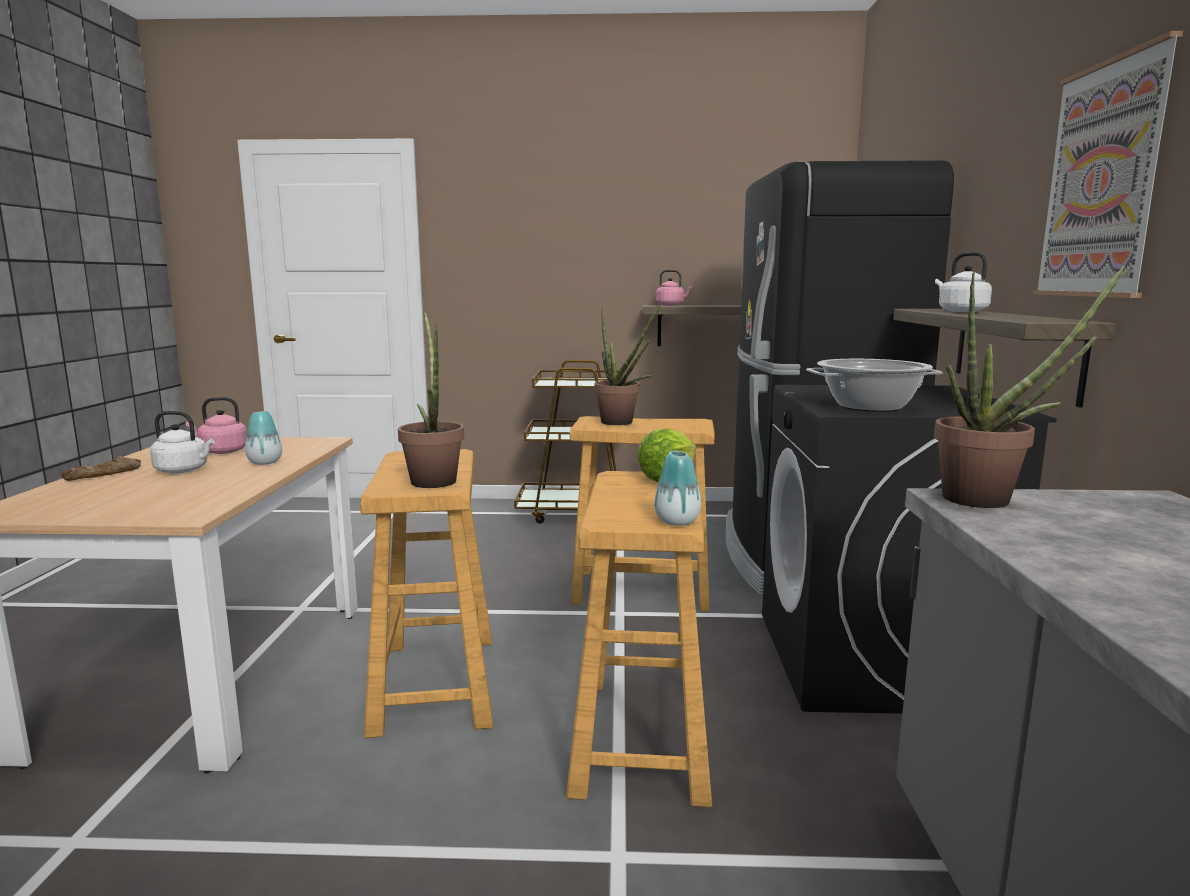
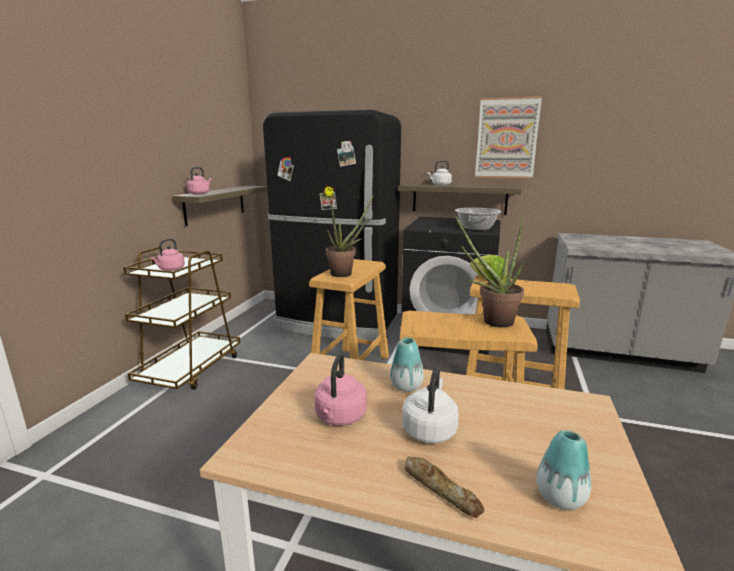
camera: 75 degrees left, 5 degrees up
(562, 382) = (170, 269): none -> pink kettle
(677, 521) = (561, 285): vase -> vase (560, 497)
(990, 499) = (580, 244): potted plant -> none

